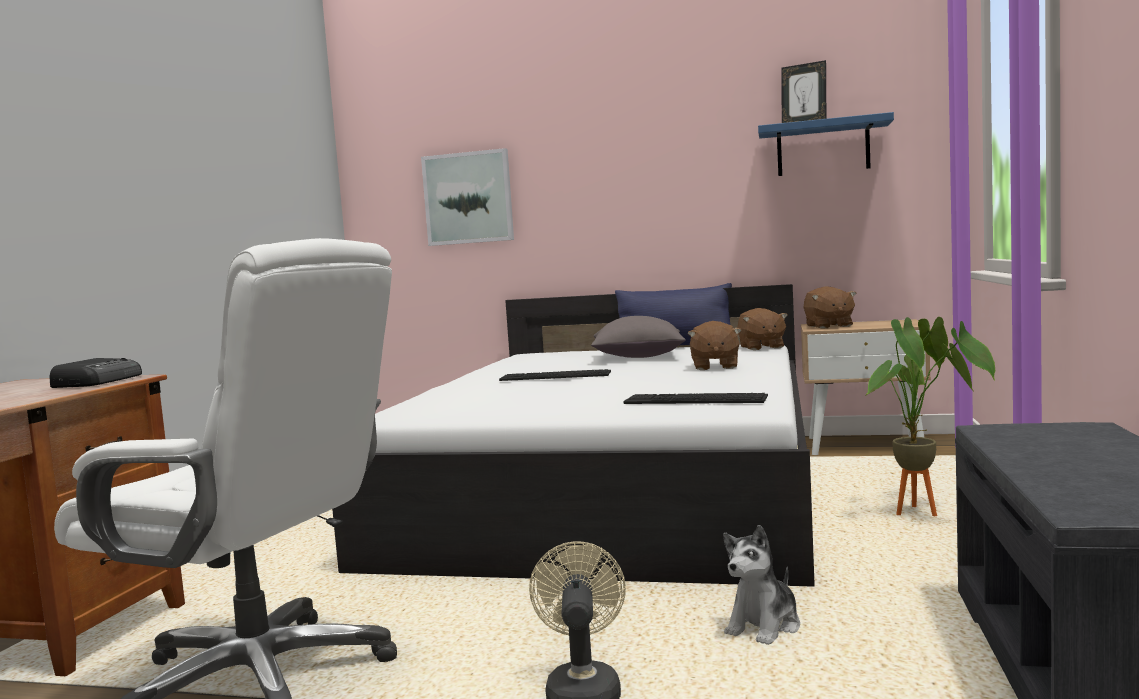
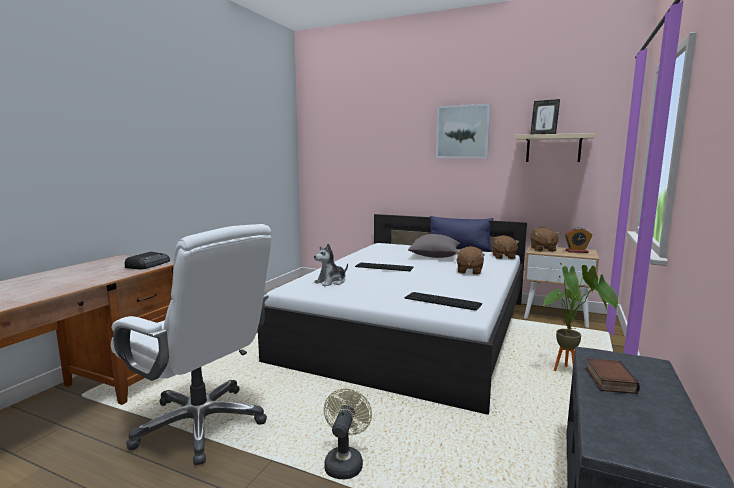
camera: 10 degrees right, 5 degrees up
(468, 198) = (360, 159): picture -> picture (462, 132)
(764, 627) = (451, 438): plush toy -> plush toy (331, 282)
(823, 148) = (553, 148): blue shelf -> beige shelf
(886, 323) = (576, 251): none -> alarm clock
(1036, 449) = (608, 380): none -> book

